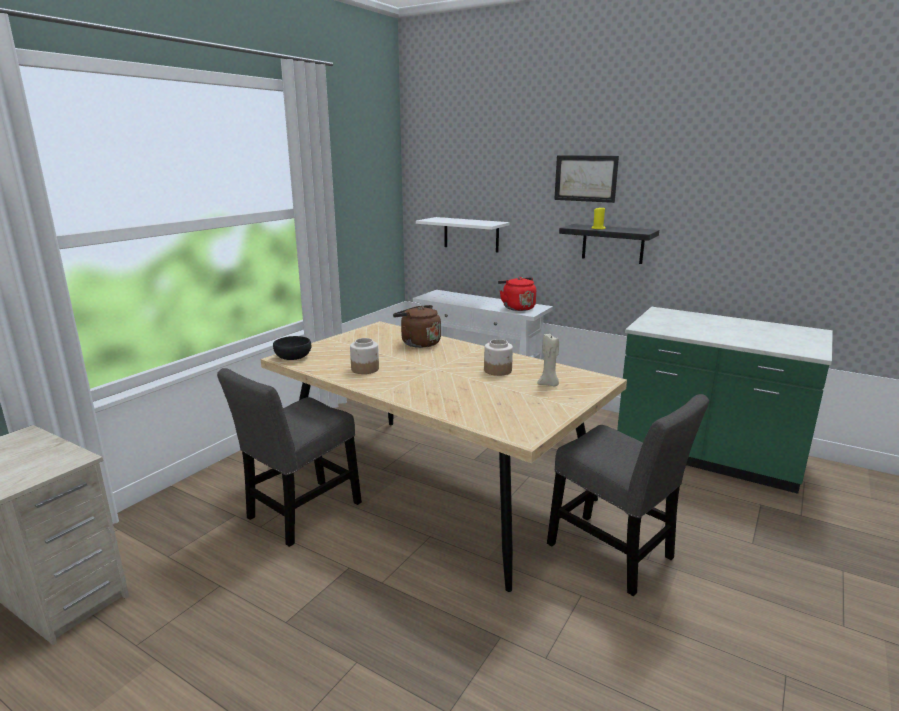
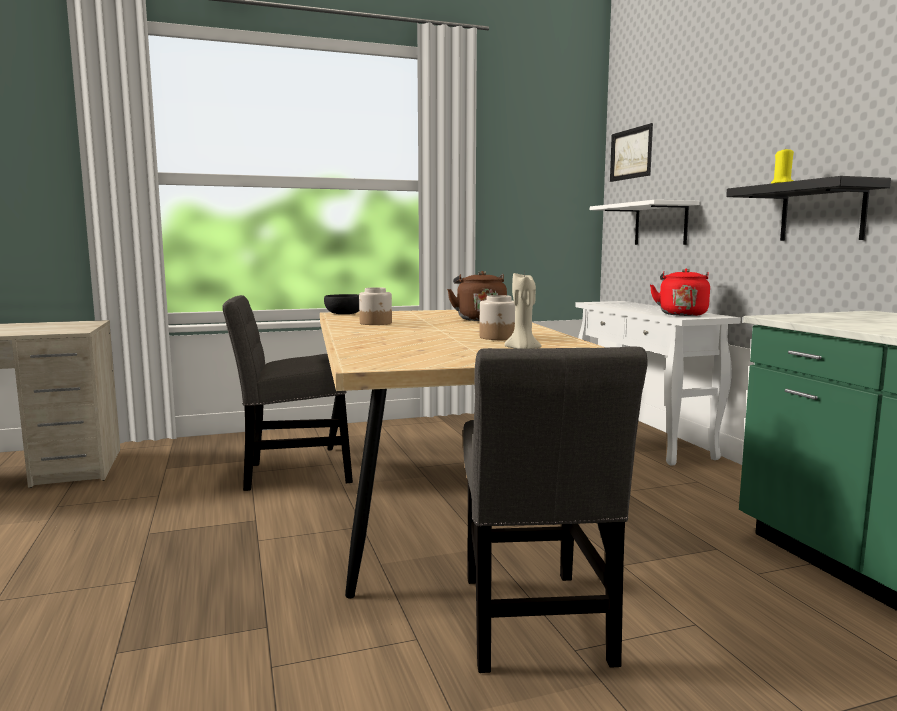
camera: 40 degrees right, 10 degrees down
(585, 178) = (788, 117): picture -> picture (631, 154)

